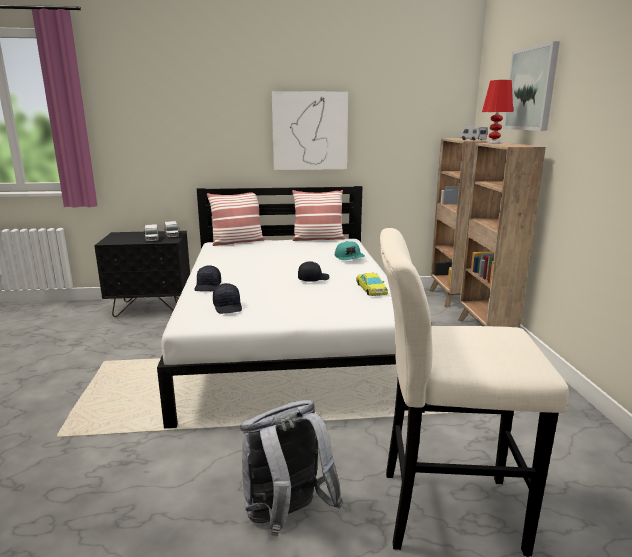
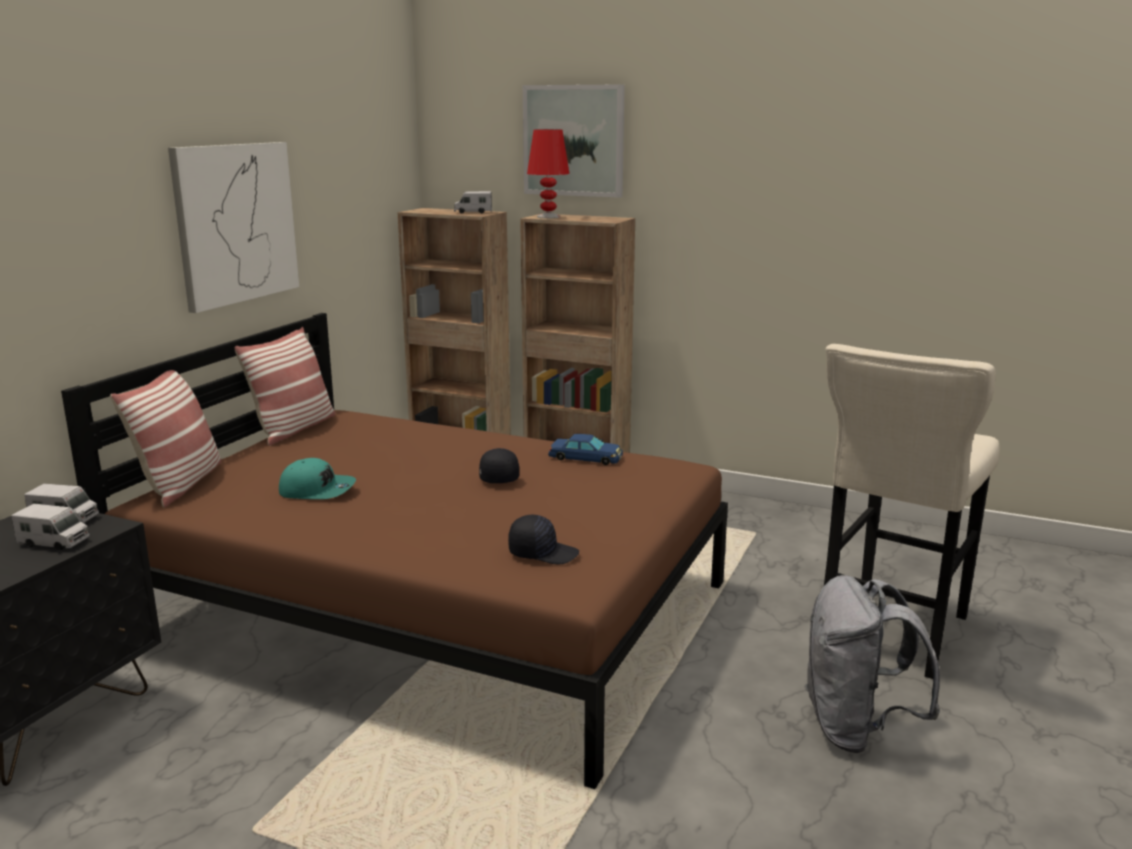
camera: 60 degrees left, 0 degrees up
(208, 286) = (418, 551): black cap -> none
(289, 341) = (433, 611): white bed -> brown bed
(349, 257) = (437, 435): turquoise cap -> turquoise cap (317, 490)
(371, 289) = (586, 457): yellow toy car -> blue toy car

